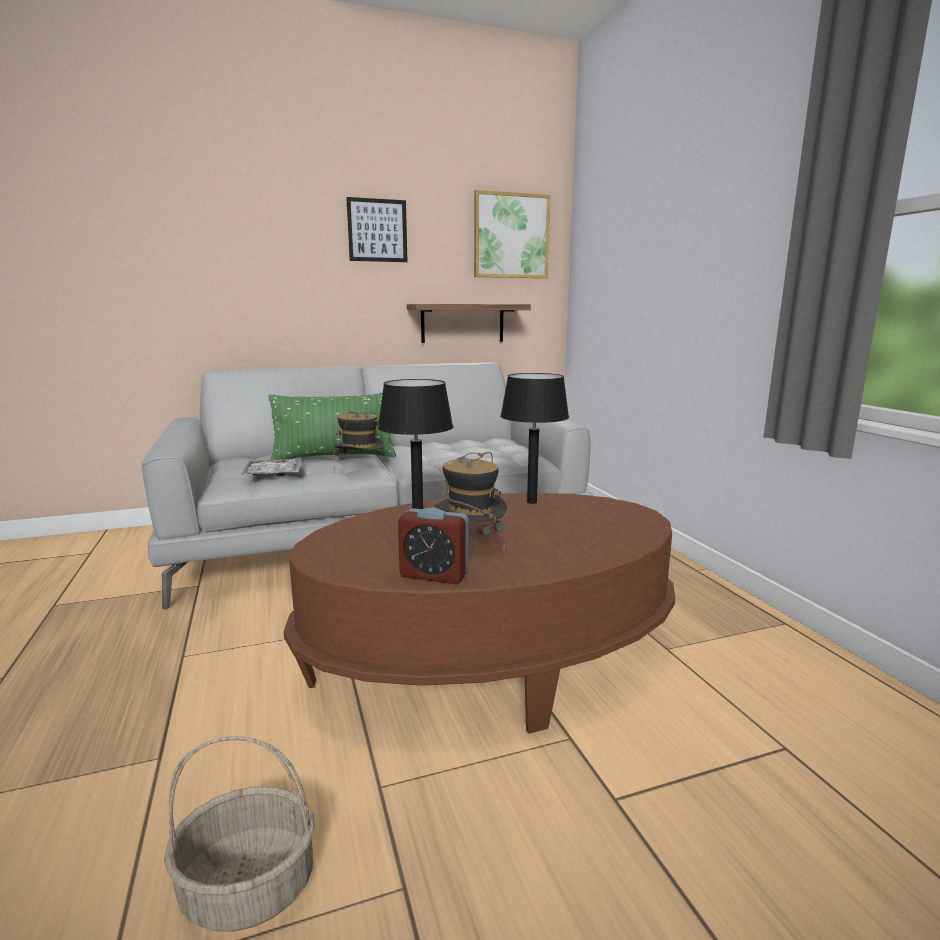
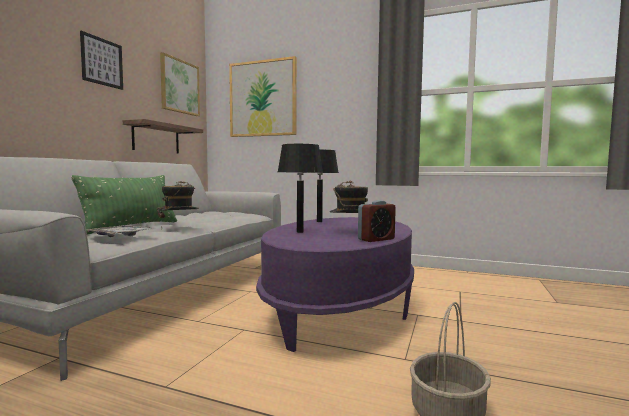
camera: 50 degrees left, 10 degrees down
(490, 659) = (340, 308): brown coffee table -> purple coffee table
(629, 241) = (263, 98): none -> picture

